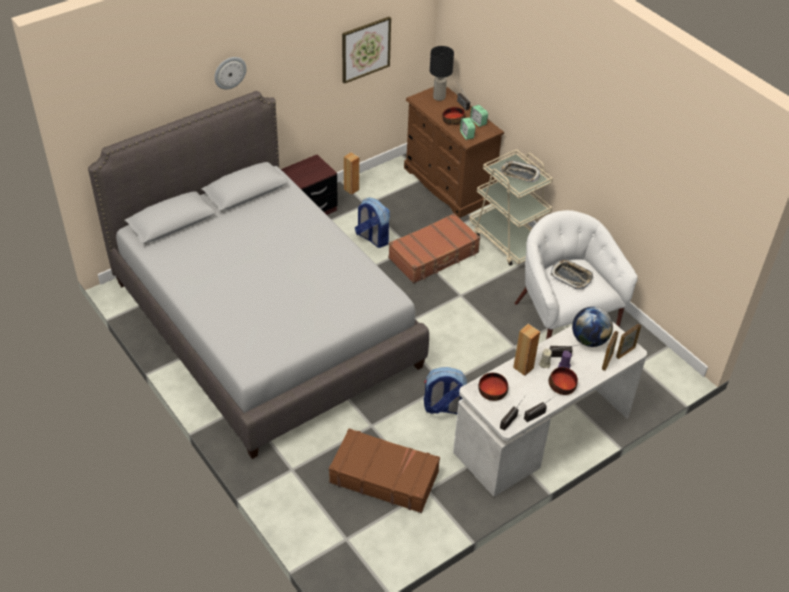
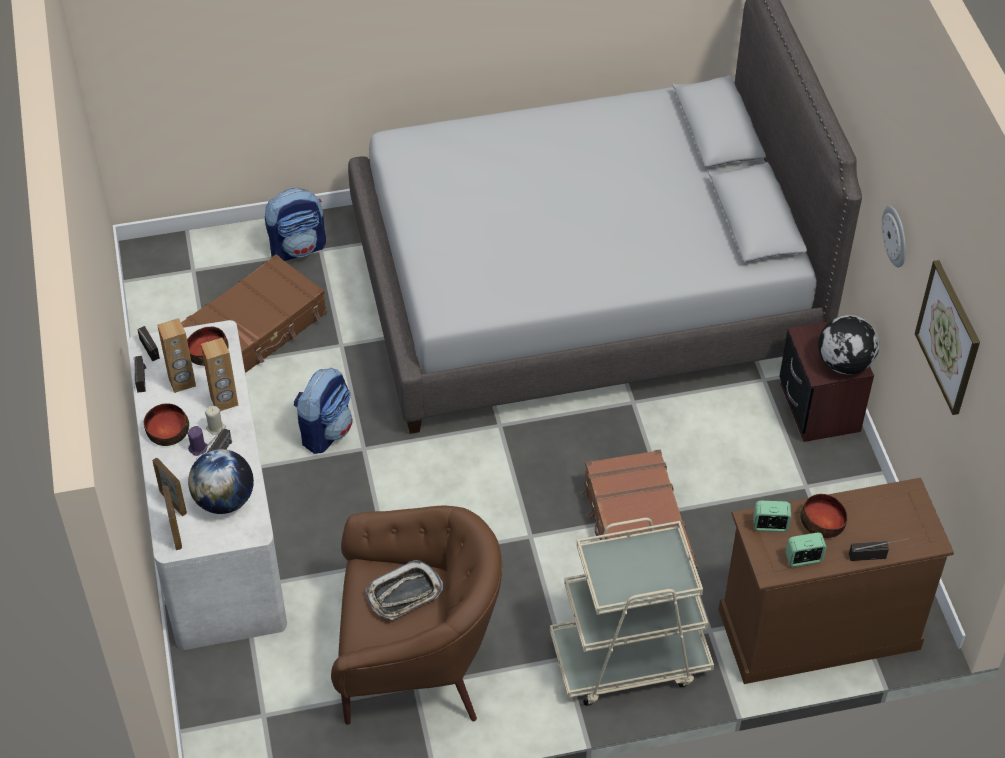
camera: 115 degrees right, 5 degrees up
(229, 72) = (859, 95): wall clock -> wall clock (896, 236)
(315, 164) = (845, 364): none -> globe
(351, 189) = (854, 479): brown speaker -> brown speaker (182, 382)
(372, 238) = (715, 467): backpack -> backpack (298, 248)
(439, 97) = (904, 527): black table lamp -> none
(519, 174) = (638, 572): tray -> none
(564, 316) = (415, 659): white armchair -> brown armchair

